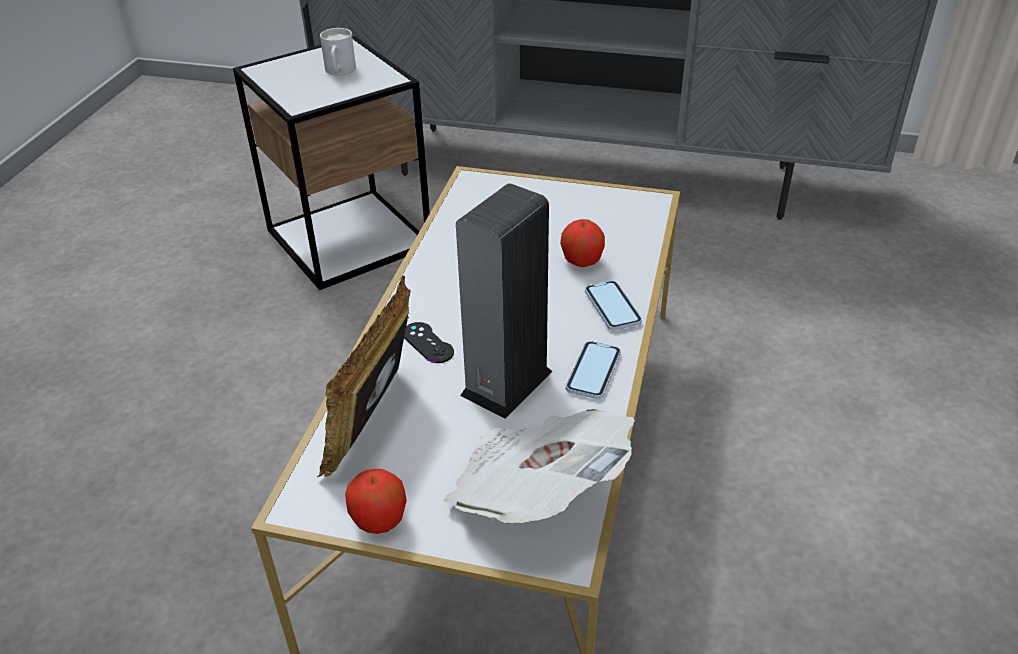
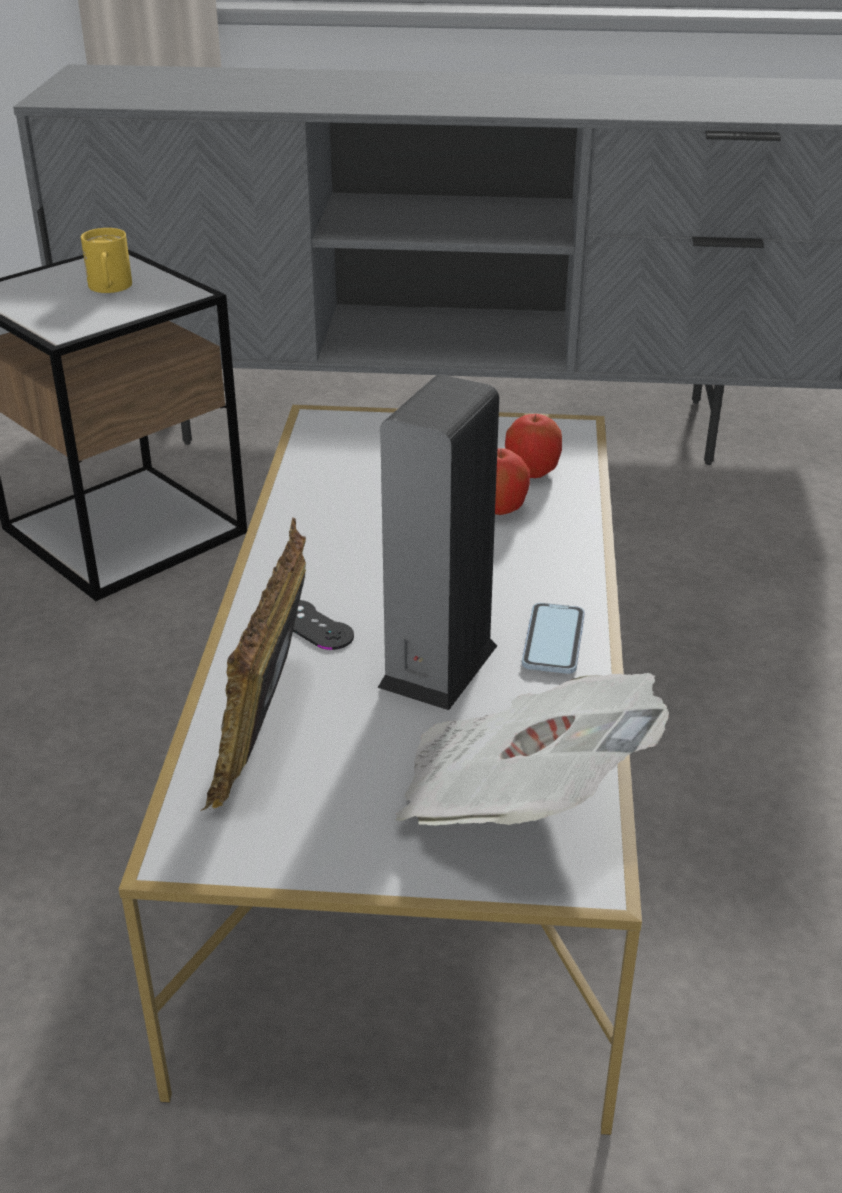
camera: 10 degrees left, 5 degrees down
(339, 72) = (110, 289): white mug -> yellow mug
(379, 520) = (306, 858): apple -> apple (532, 471)
(612, 307) = (556, 560): phone -> none

